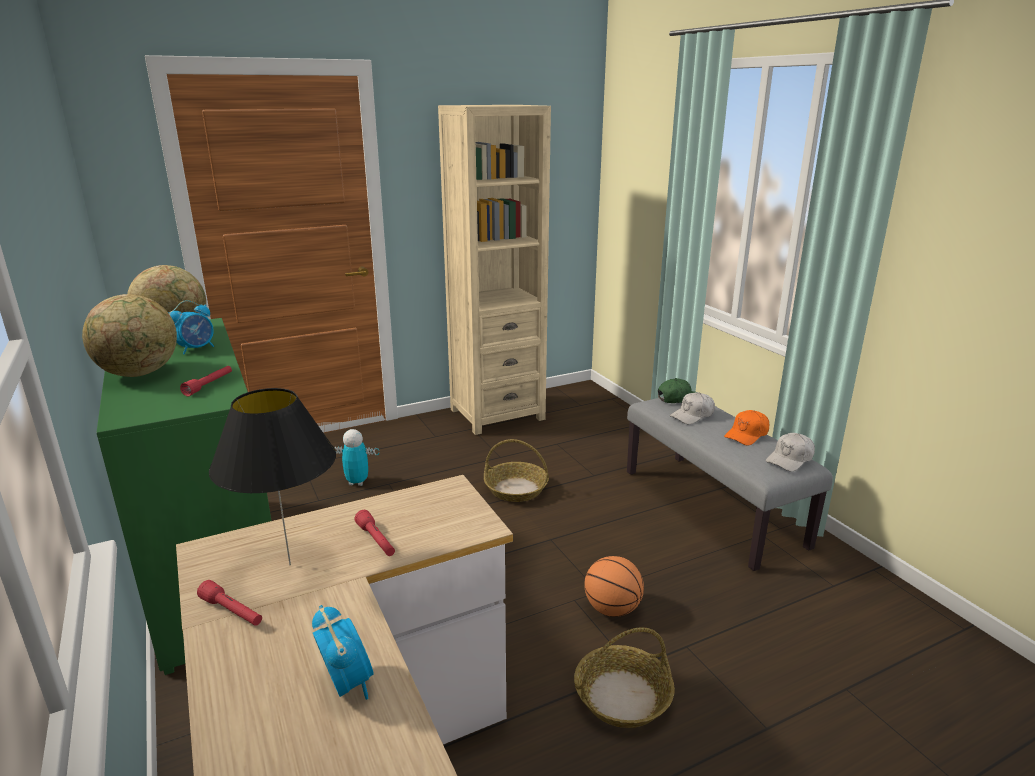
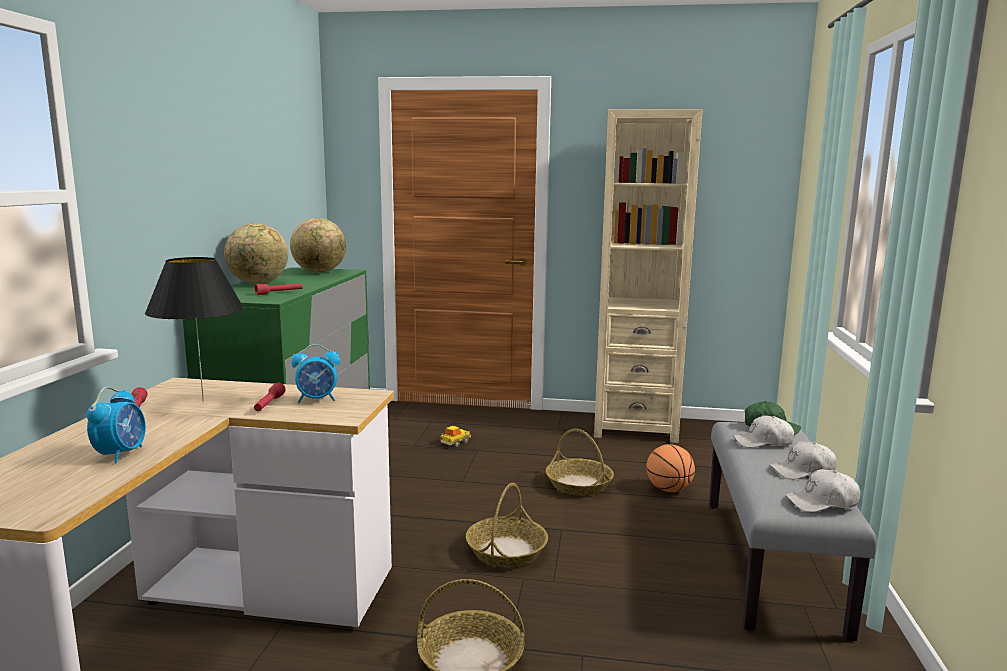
camera: 35 degrees right, 10 degrees down
(196, 349) = (314, 279): alarm clock -> alarm clock (317, 400)
(357, 482) = (455, 442): toy robot -> toy car
(532, 580) = (506, 551): none -> basket
(612, 609) = (548, 598): basketball -> basketball (668, 490)
(747, 435) = (803, 471): orange cap -> white cap

